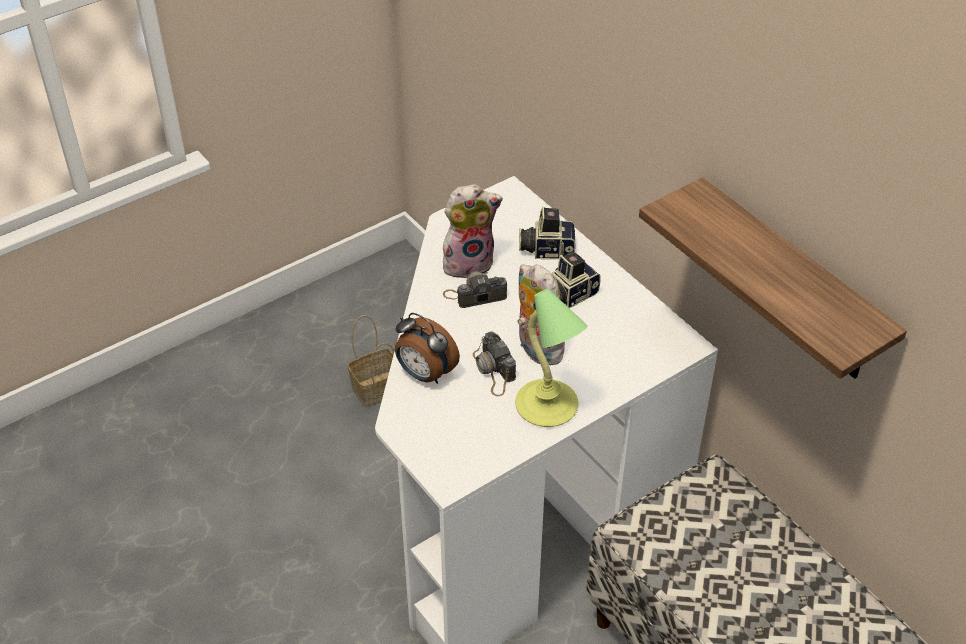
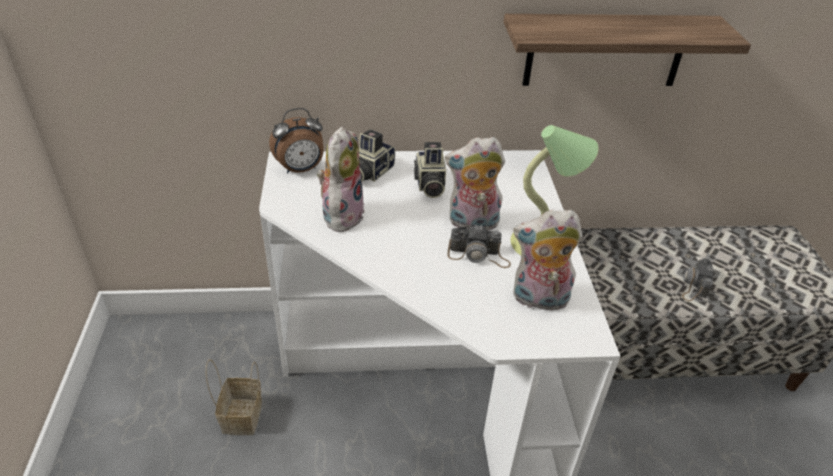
camera: 60 degrees left, 5 degrees down
(425, 374) = (451, 296): alarm clock -> alarm clock (300, 169)
(468, 431) = (538, 300): none -> plush toy
(475, 295) = (382, 227): camera -> camera (694, 285)

